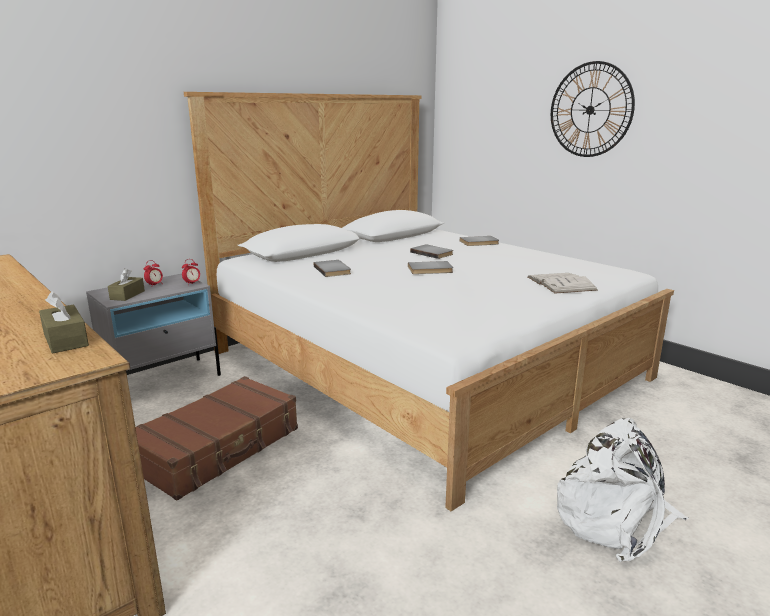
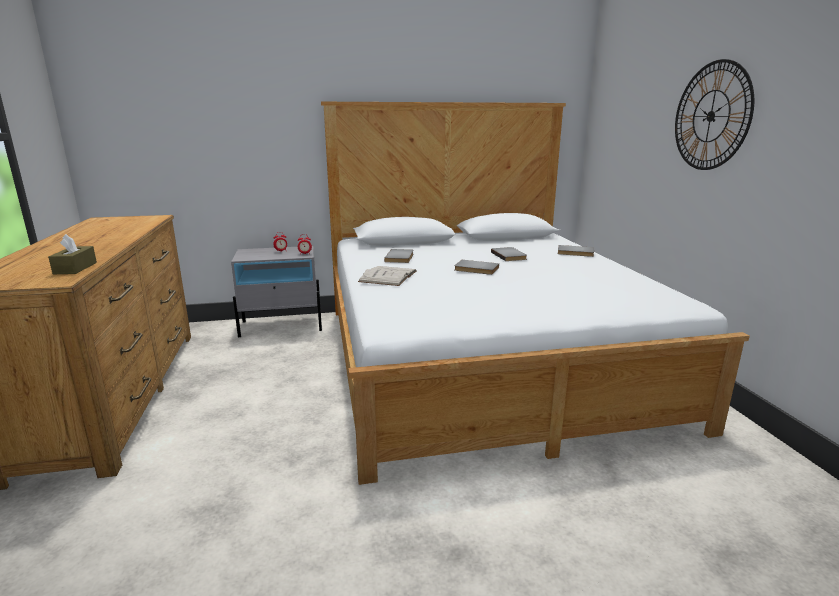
camera: 30 degrees right, 0 degrees up
(127, 295) = (254, 255): brown tissue box -> none
(218, 448) = (261, 382): brown suitcase -> none
(561, 283) = (582, 301): white book -> white book (388, 276)
(615, 520) = (491, 551): white backpack -> none

